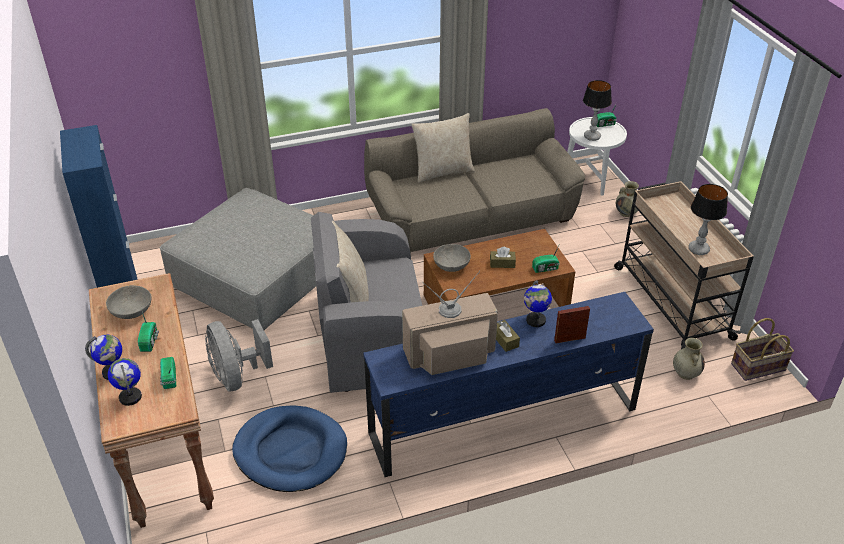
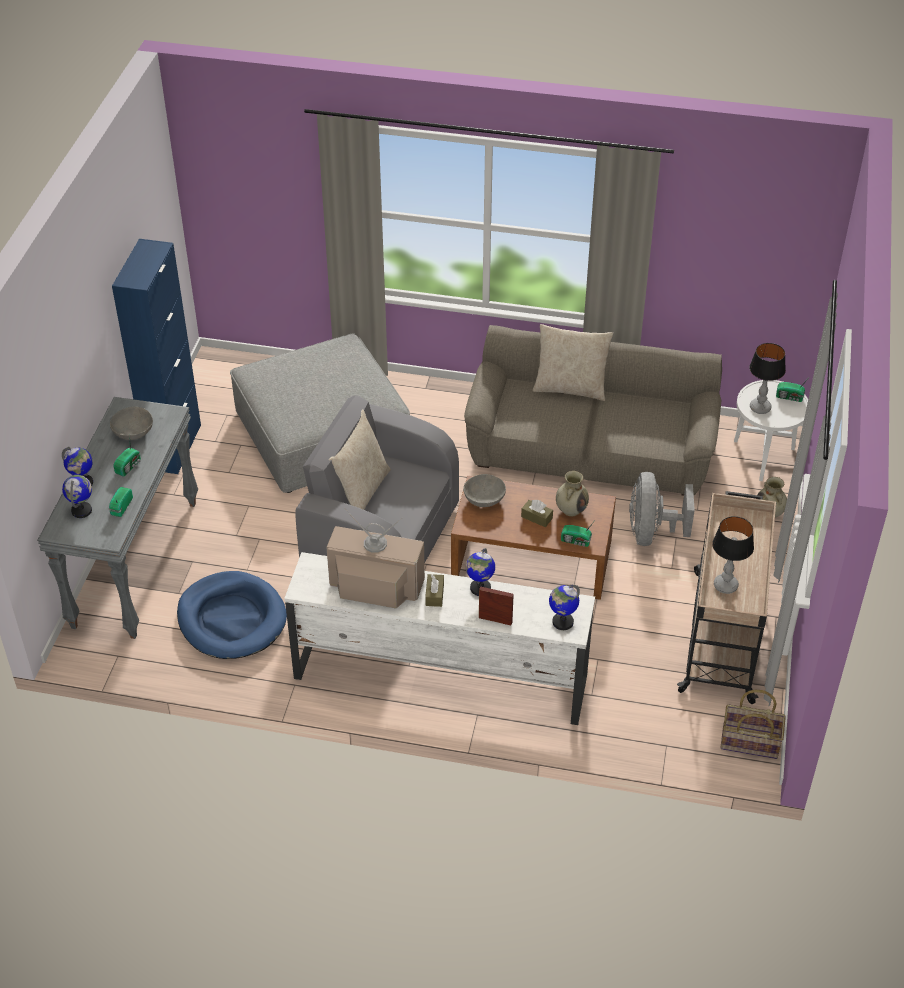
camera: 30 degrees right, 5 degrees up
(163, 442) = (134, 563): brown console table -> grey console table
(237, 376) = (235, 528): grey fan -> grey fan (651, 533)
(502, 421) = (439, 677): blue tv stand -> white tv stand
(620, 319) = (562, 622): none -> globe
(685, 373) = (664, 713): beige vase -> beige vase (571, 509)

